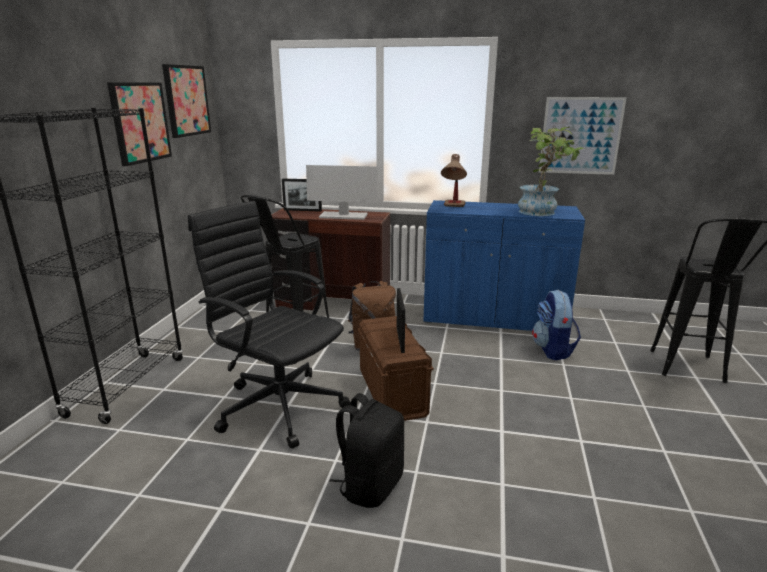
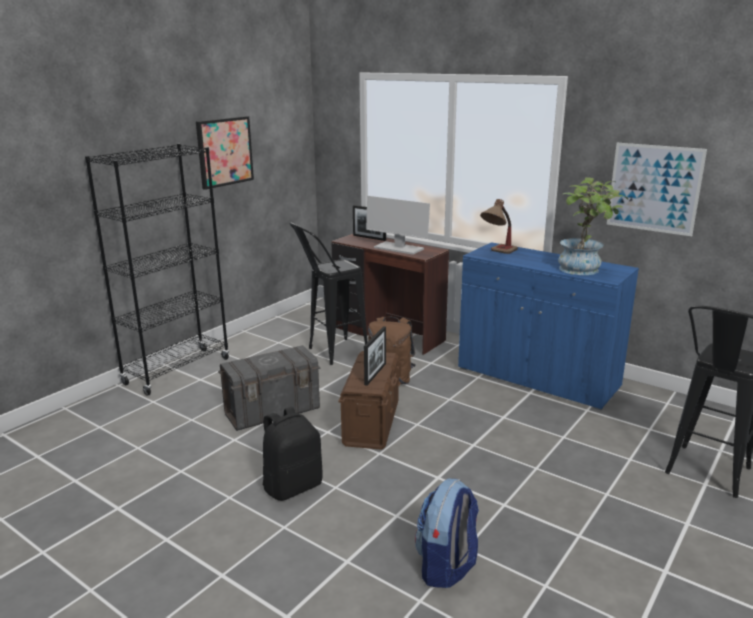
camera: 25 degrees right, 0 degrees up
(186, 100) = (277, 128): picture -> none
(279, 405) = (273, 411): black office chair -> grey storage box
(553, 350) = (568, 421): backpack -> backpack (446, 566)

